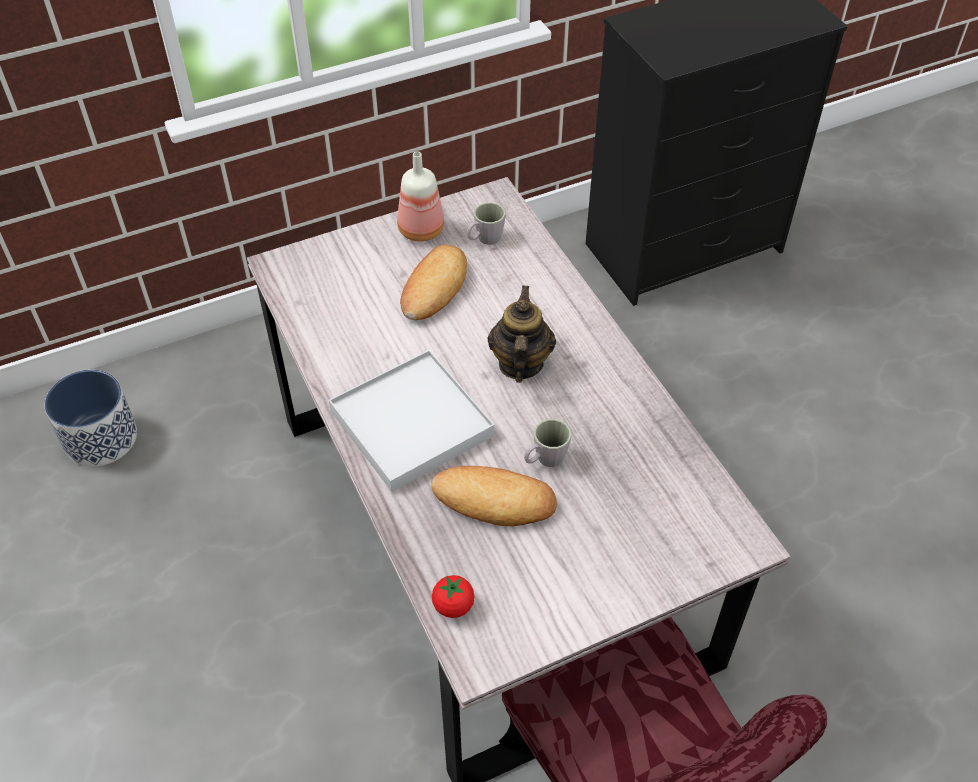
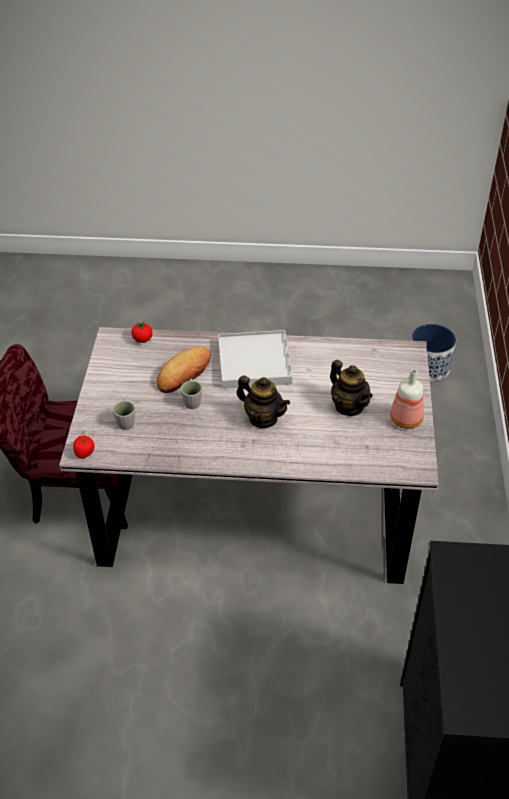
camera: 120 degrees right, 5 degrees down
(434, 288) = (349, 406): bread -> teapot
(484, 239) = (378, 446): grey mug -> grey mug (126, 421)
(744, 536) = (84, 453): none -> tomato

